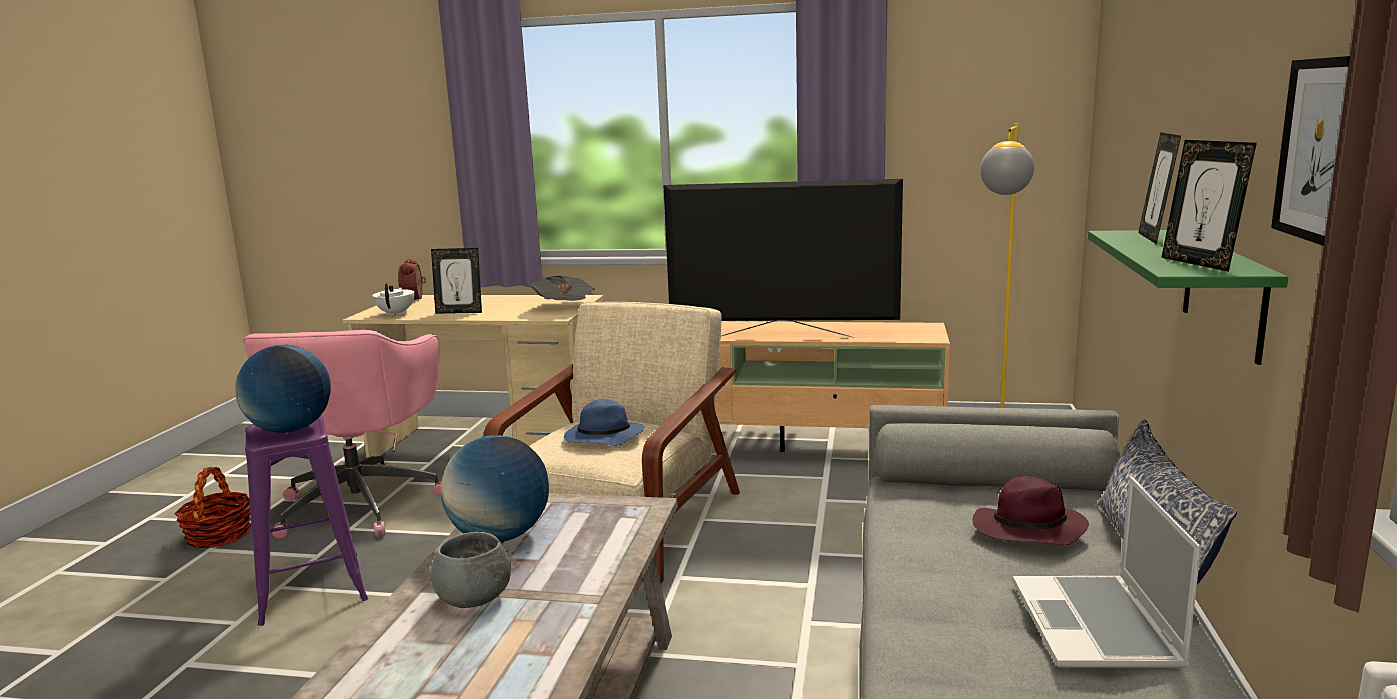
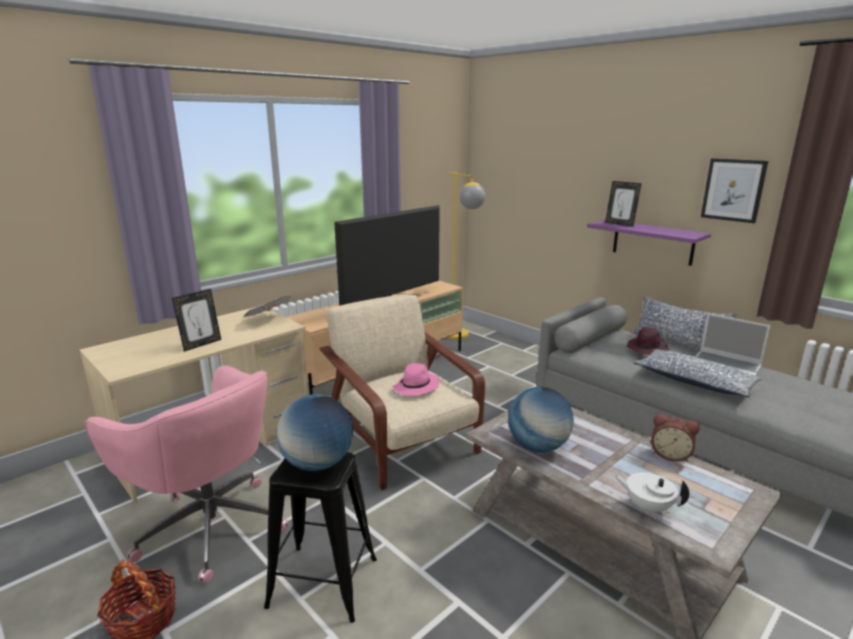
camera: 55 degrees left, 5 degrees up
(310, 588) = (323, 582): purple stool -> black stool
(396, 314) = (147, 362): white teapot -> white teapot (647, 506)
(415, 299) = (114, 348): alarm clock -> alarm clock (670, 454)
(475, 599) = (611, 471): grey bowl -> none
(603, 438) = (416, 387): blue hat -> pink hat
(936, 604) = (694, 382): none -> pillow
(1199, 263) = (678, 232): picture frame -> none
(1224, 292) = (652, 242): green shelf -> purple shelf

